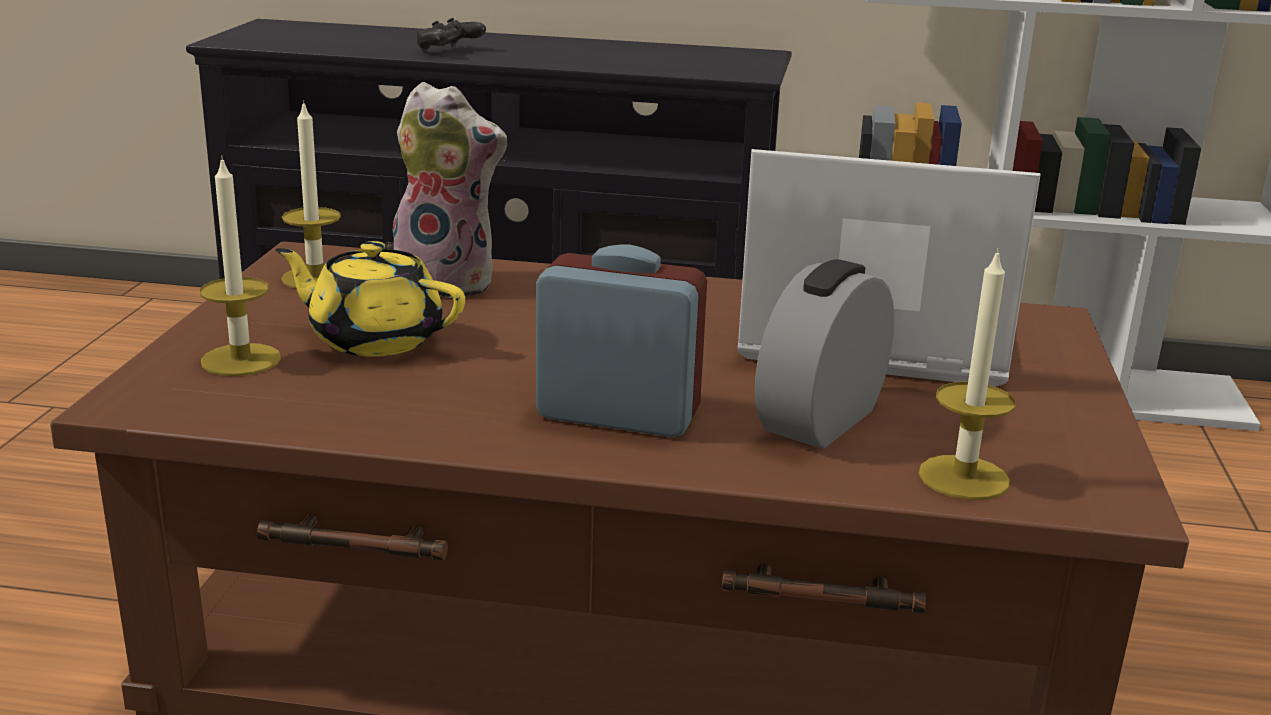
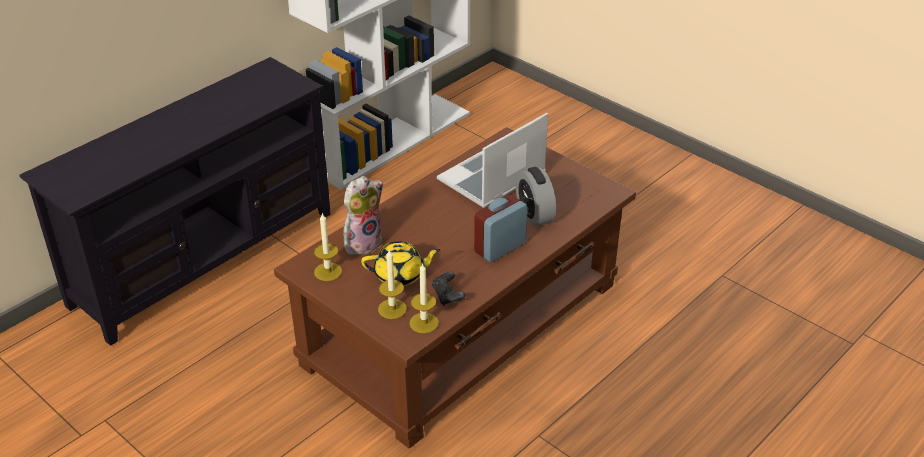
camera: 55 degrees left, 15 degrees up
(374, 339) = (400, 275): yellow teapot -> yellow teapot turned 150 degrees counterclockwise
(449, 51) = (175, 142): black game controller -> black game controller (448, 296)
(963, 477) = (583, 207): candle -> candle (424, 323)

